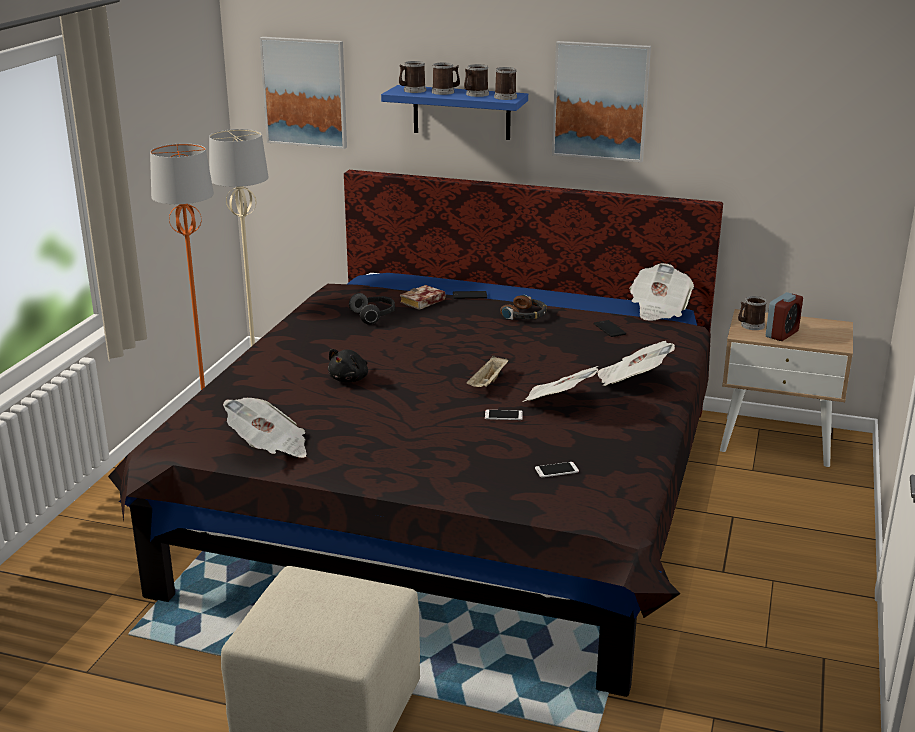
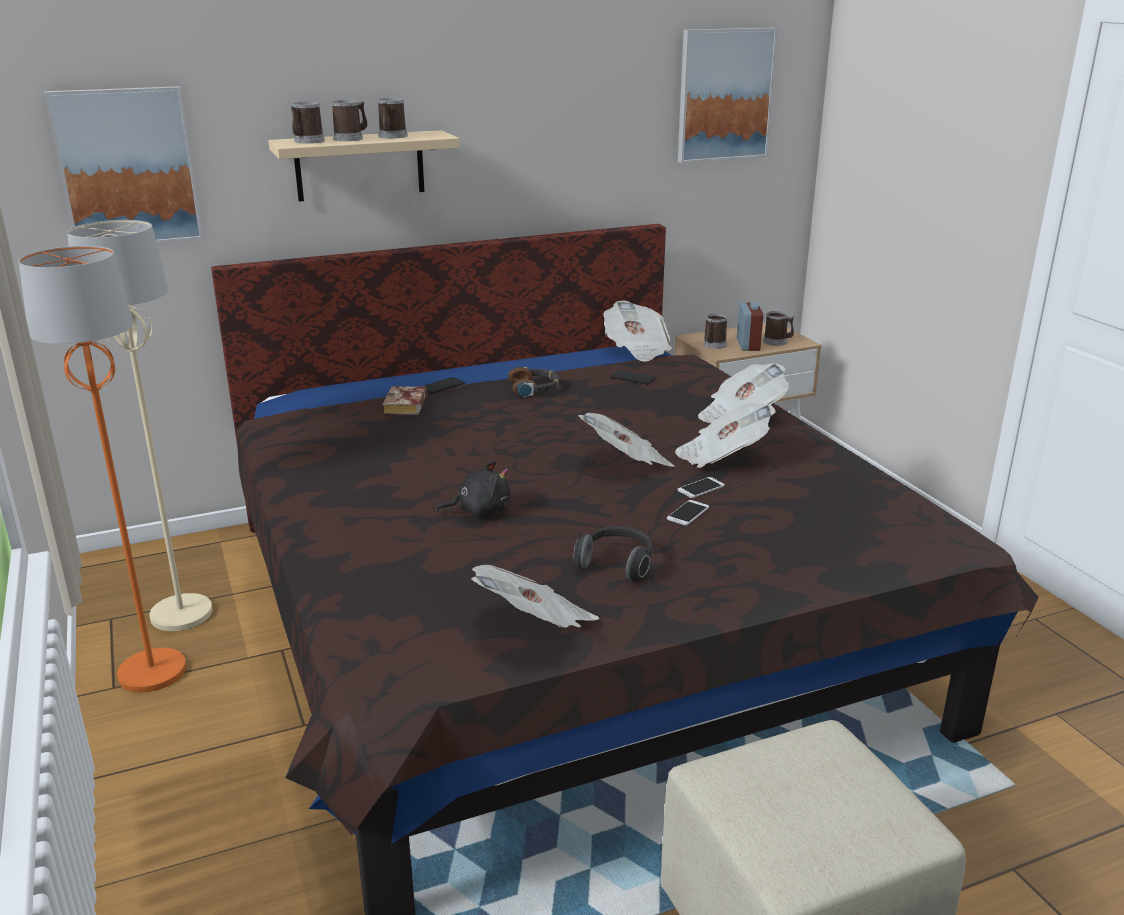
camera: 40 degrees left, 0 degrees up
(350, 379) = (480, 511): black plush toy -> black plush toy turned 90 degrees counterclockwise
(374, 316) = (379, 436): headphones -> headphones (617, 564)
(461, 112) = (360, 165): blue shelf -> beige shelf
(488, 383) = (626, 463): beige tray -> newspaper
(506, 97) = (435, 135): mug -> mug (777, 342)
(556, 470) = (844, 520): phone -> phone (688, 513)
(600, 101) = (525, 129): picture -> picture (724, 95)

